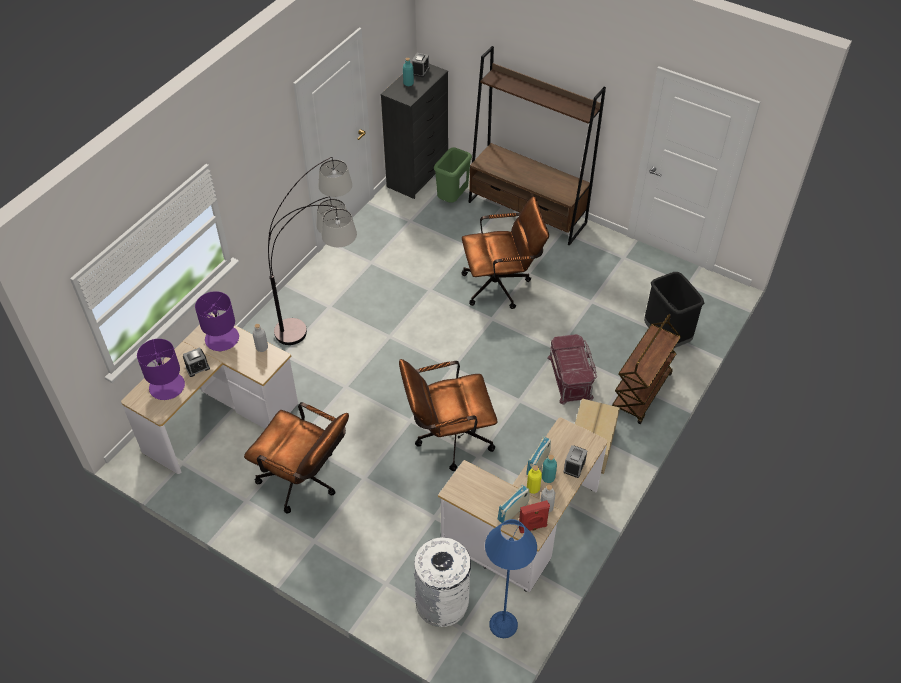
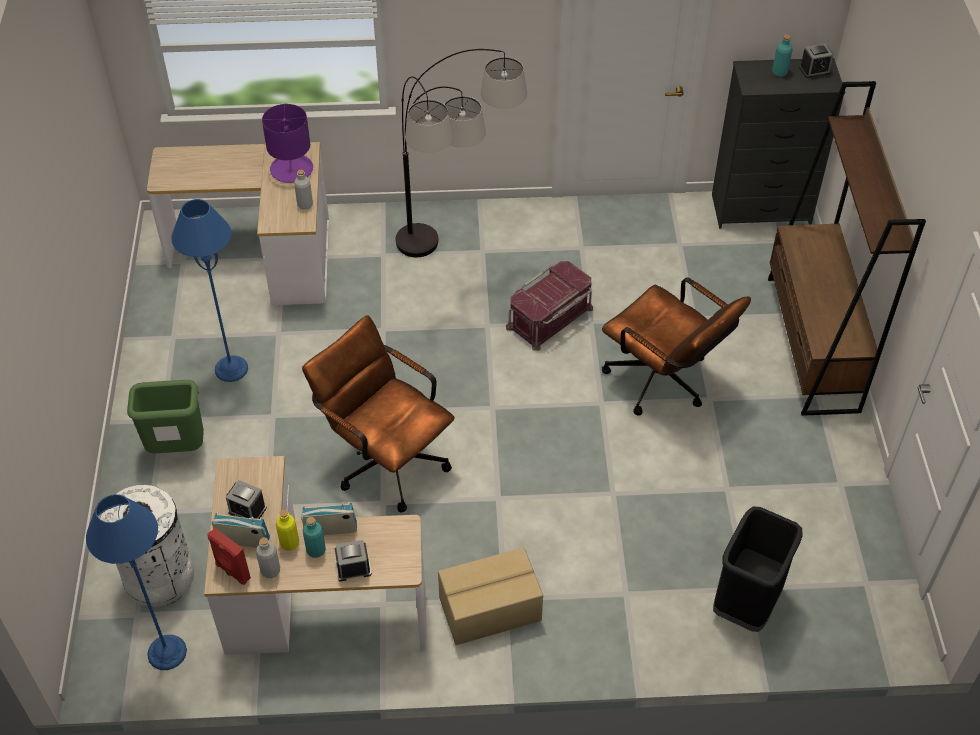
camera: 55 degrees right, 0 degrees up
(167, 386) = (198, 167): purple table lamp -> none
(197, 367) = (239, 174): alarm clock -> alarm clock (247, 510)
(305, 481) = (231, 369): brown office chair -> blue floor lamp
(452, 198) = (757, 261): green trash can -> green trash can (178, 449)
(571, 377) = (580, 532): red storage box -> red storage box (550, 318)
(641, 393) = (621, 622): brown cart -> none

